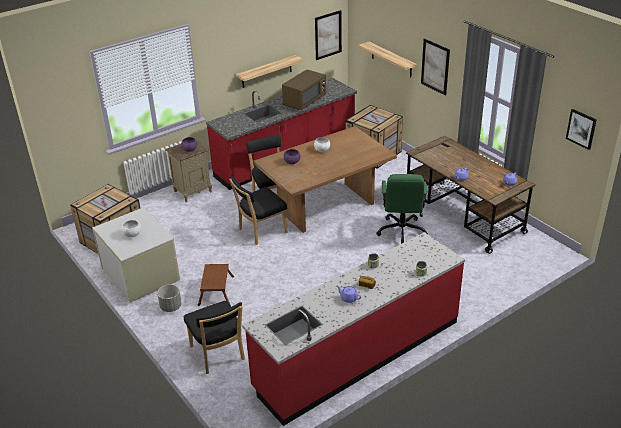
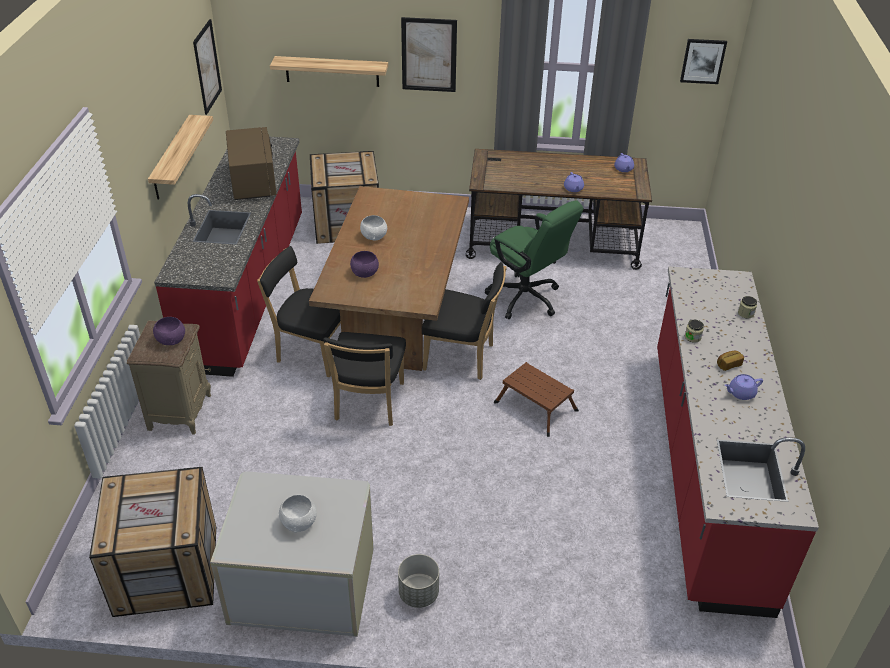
camera: 50 degrees left, 5 degrees up
(216, 291) = (440, 523): brown step ladder -> brown step ladder (536, 406)
(218, 355) = (579, 602): black chair -> black chair (462, 358)

